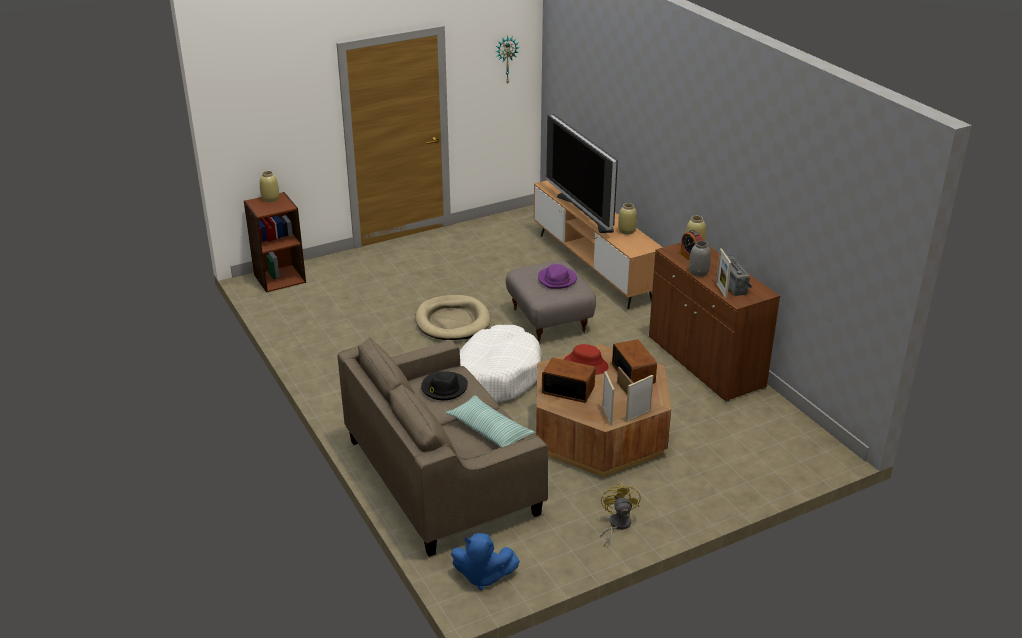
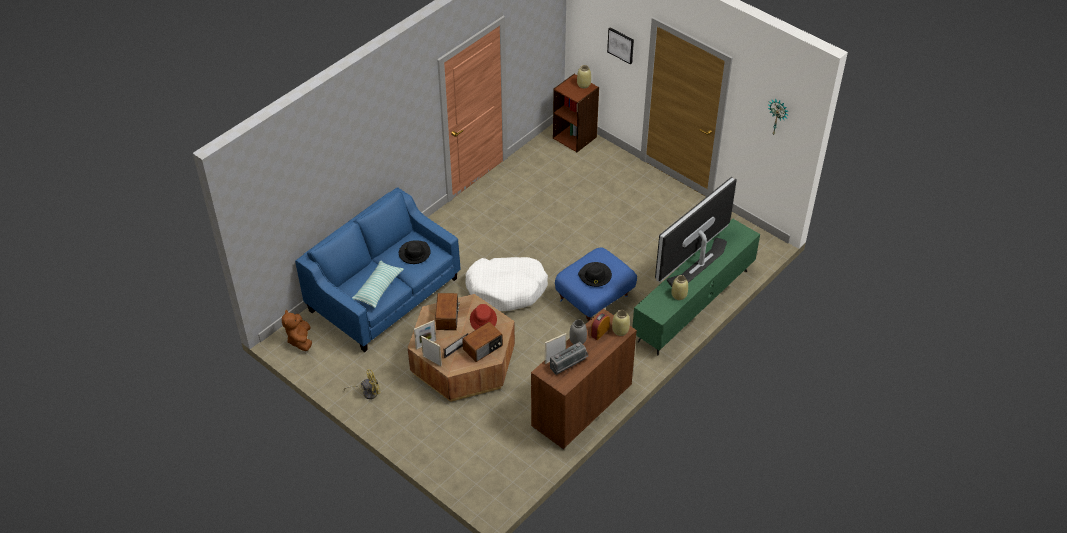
camera: 70 degrees right, 15 degrees up
(301, 112) = (621, 45): none -> picture
(442, 476) = (384, 294): beige sofa -> blue sofa
(452, 321) = (565, 245): beige dog bed -> none
(483, 576) = (300, 340): blue plush toy -> brown plush toy
(550, 321) = (595, 299): grey ottoman -> blue ottoman
(557, 280) = (595, 276): purple hat -> black hat
(593, 267) = (693, 305): brown tv stand -> green tv stand

